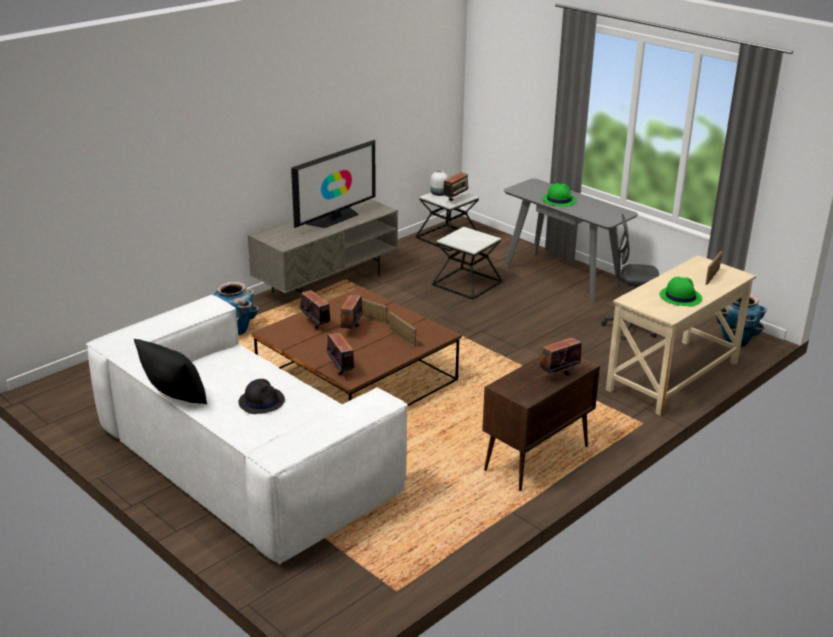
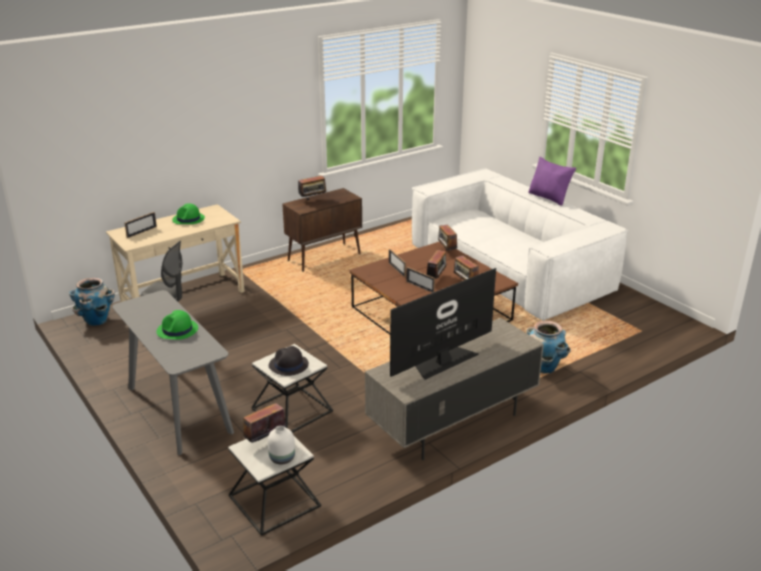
camera: 170 degrees left, 0 degrees up
(175, 397) = (549, 198): black pillow -> purple pillow
(261, 401) = (499, 232): black hat -> black hat (288, 365)

